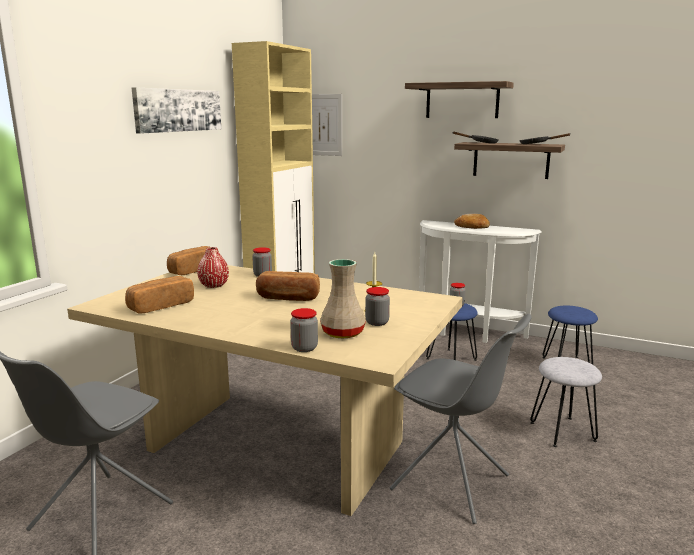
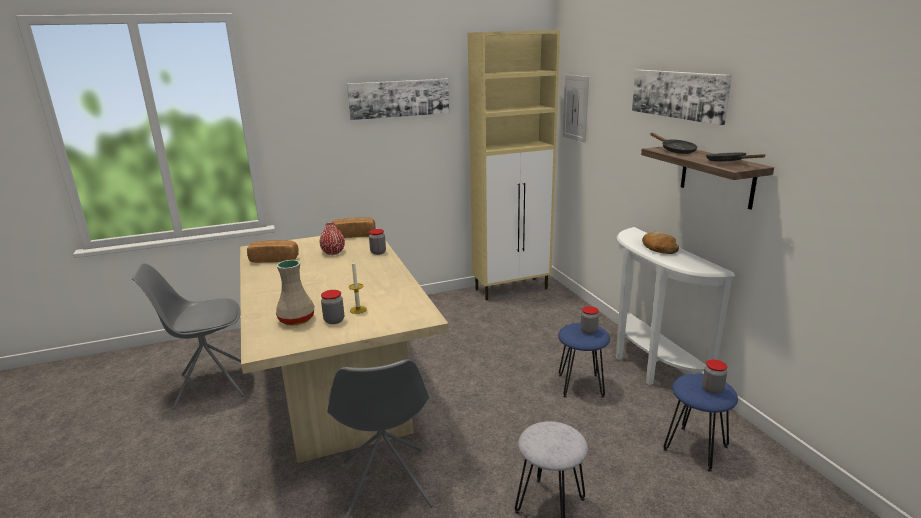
camera: 45 degrees right, 5 degrees up
(288, 298) = (342, 278): bread -> none
(304, 348) = (253, 321): jar -> jar (712, 389)
(462, 100) = (678, 94): shelf -> picture

